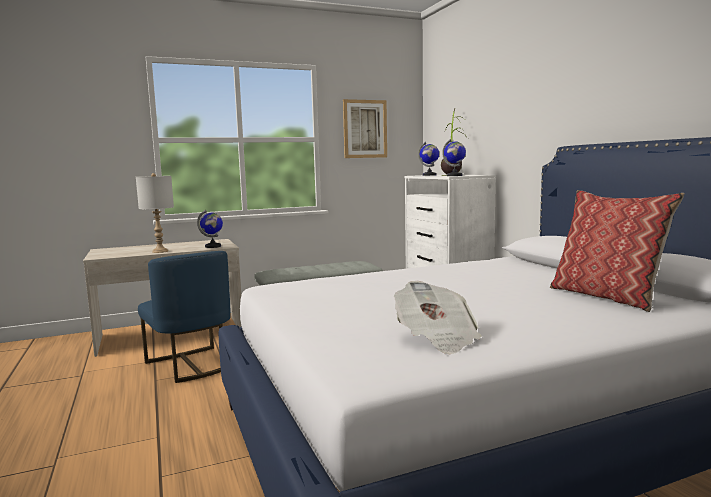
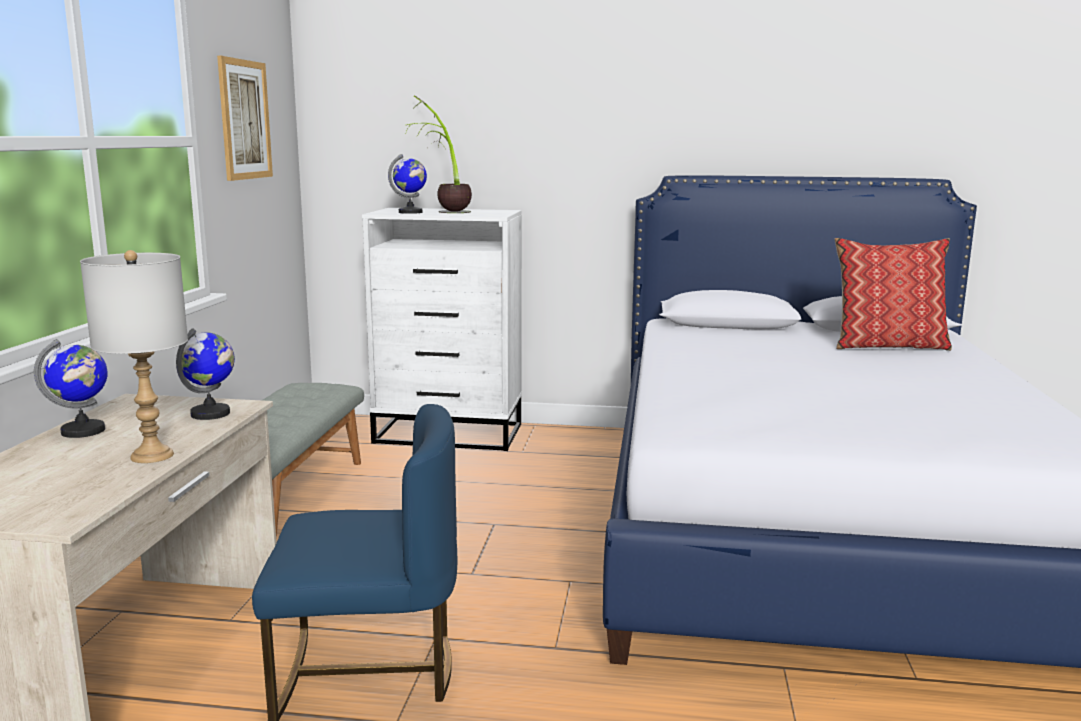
camera: 60 degrees left, 5 degrees up
(436, 338) = (999, 413): newspaper -> none
(454, 176) = (492, 214): globe -> globe (83, 431)

